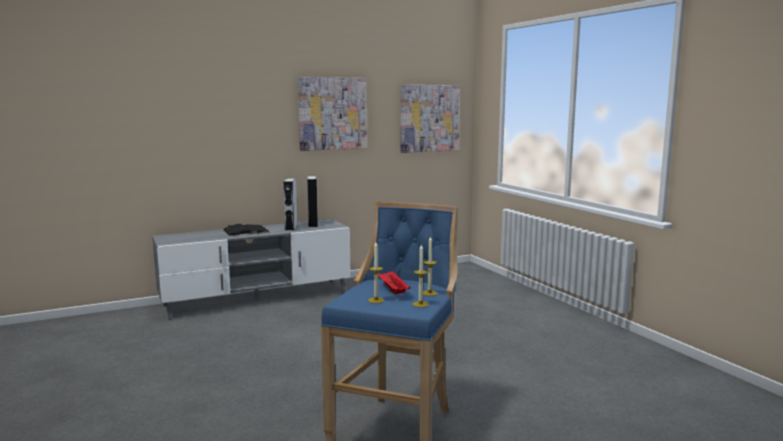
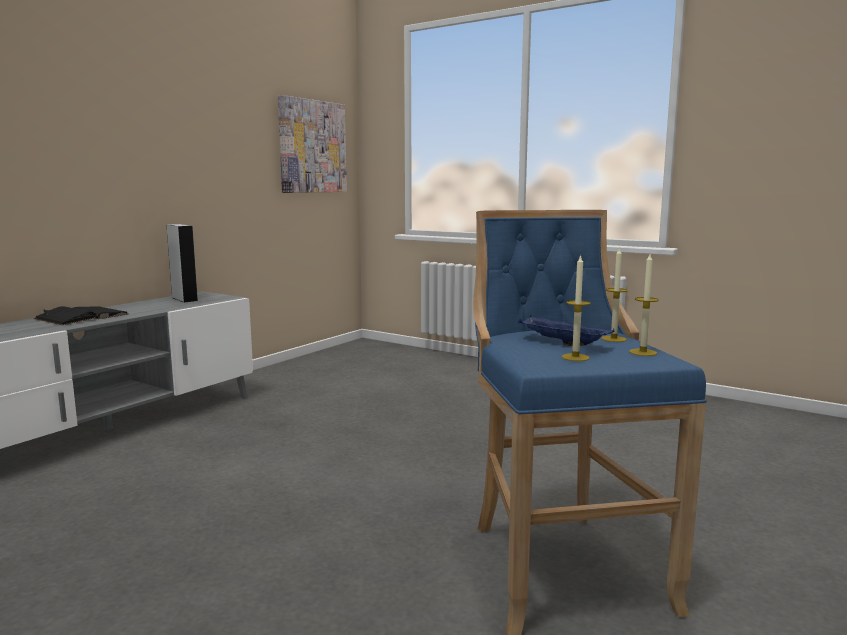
camera: 30 degrees left, 0 degrees up
(291, 228) = (156, 306): grey speaker -> none
(332, 113) = (193, 128): picture -> none
(392, 290) = (561, 343): red tray -> blue tray

